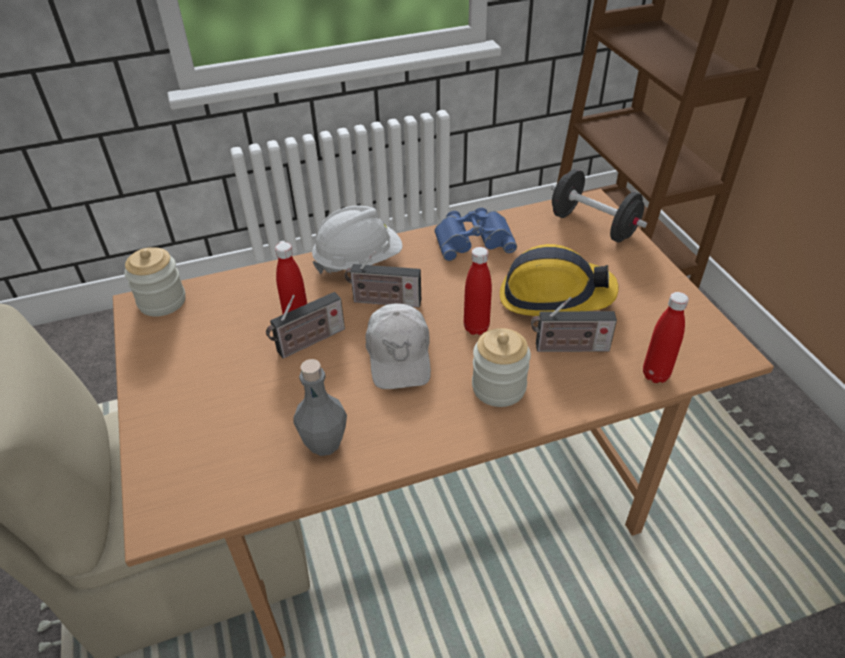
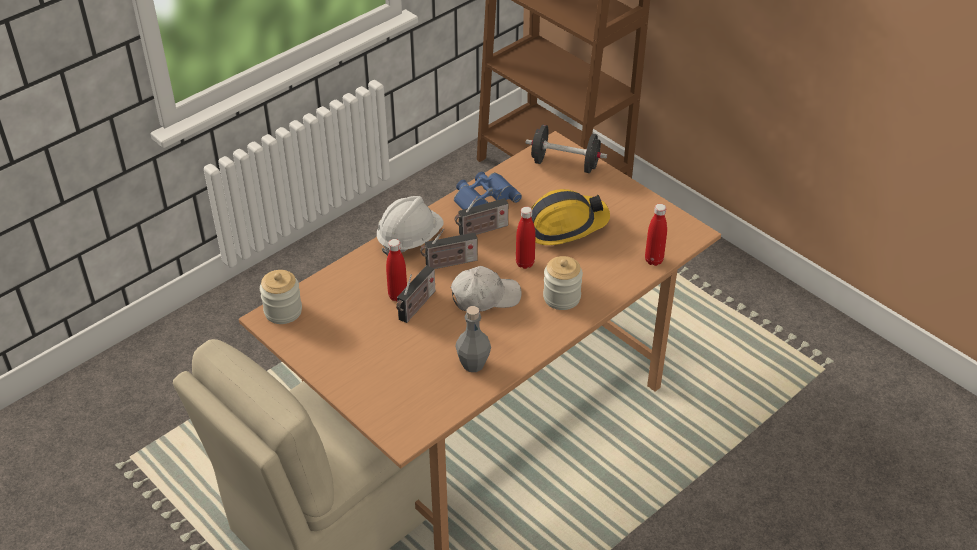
camera: 25 degrees left, 0 degrees up
(399, 355) = (485, 297): white cap -> white cap turned 75 degrees counterclockwise
(568, 348) = (592, 259): radio -> radio (481, 230)

